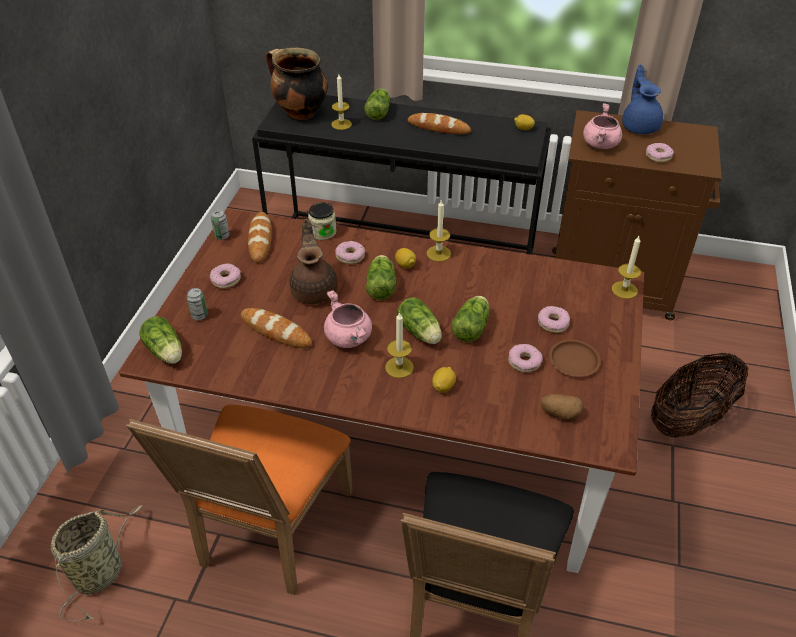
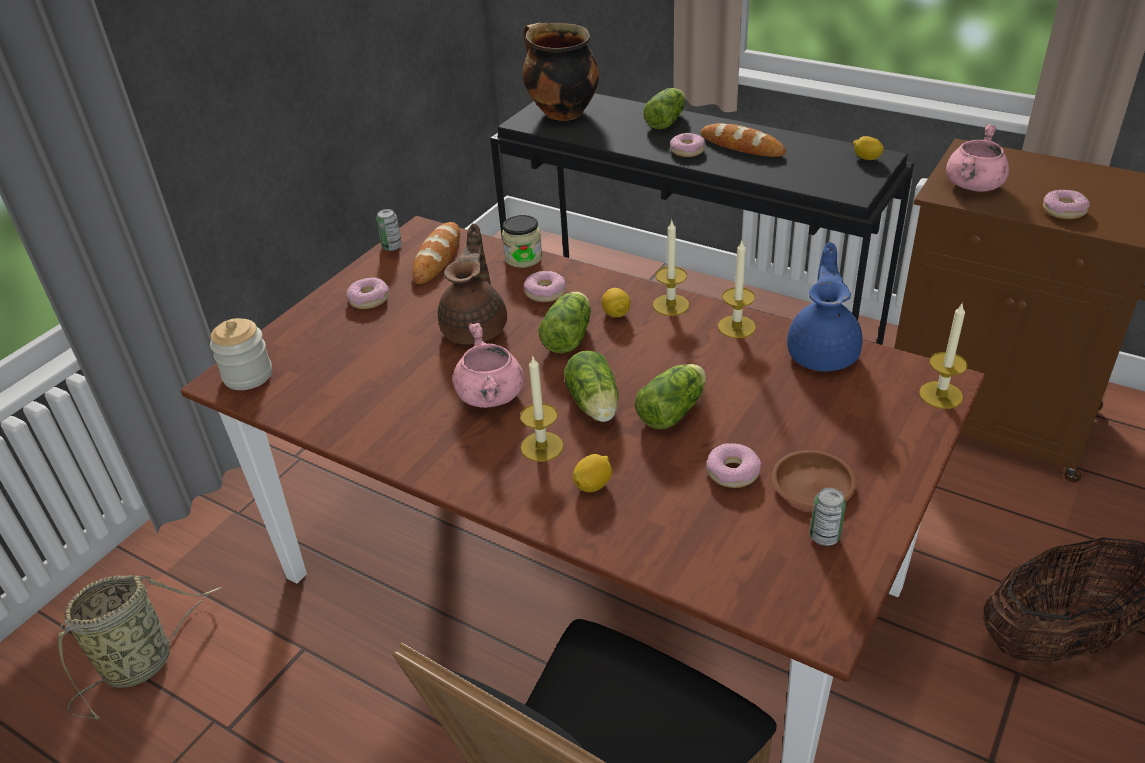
camera: 20 degrees right, 5 degrees down
(166, 352) = (248, 375): lettuce -> jar
(199, 315) = (313, 337): can -> can (824, 536)
(269, 533) = (366, 663): orange chair -> none
(276, 331) = (398, 371): bread -> none
(341, 124) = (609, 130): candle -> candle (736, 327)
(553, 323) = (802, 424): donut -> donut (687, 150)
(560, 413) = (757, 558): potato -> none
(640, 126) = (1049, 167): blue teapot -> blue teapot (823, 352)

